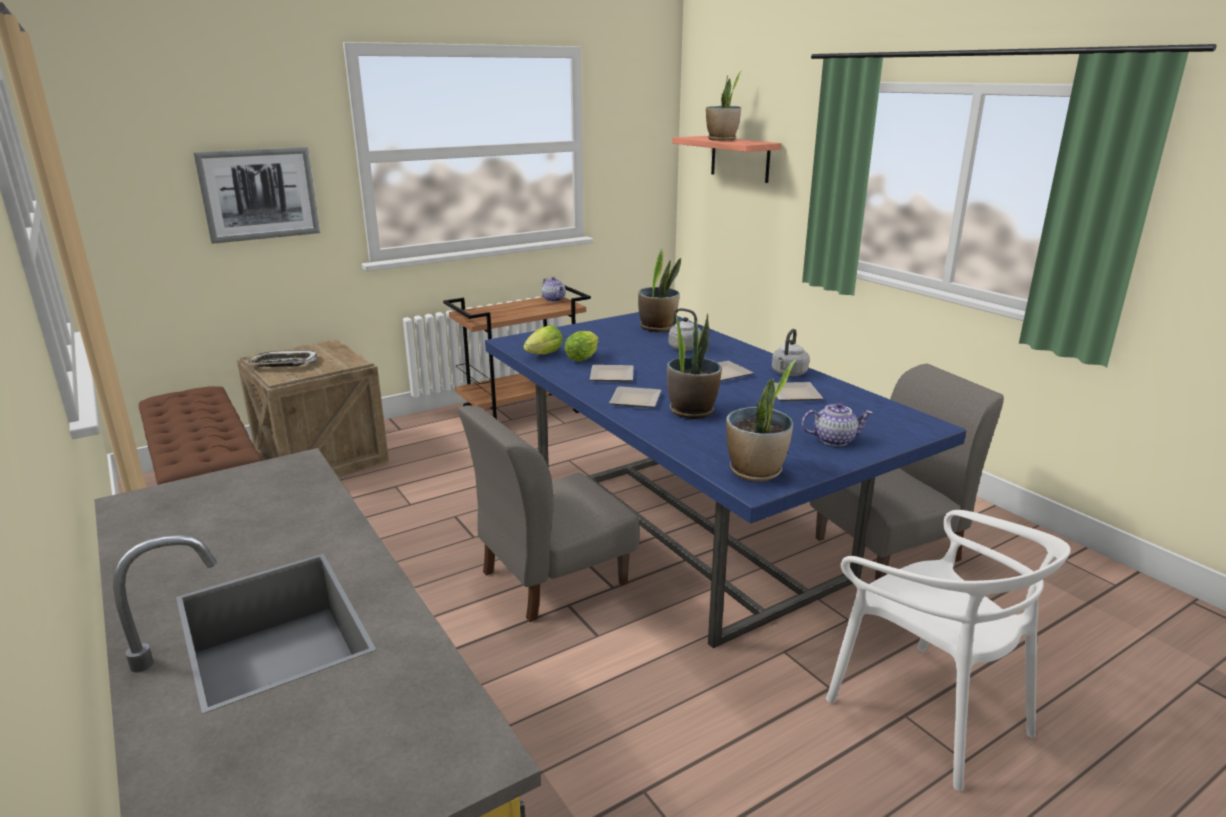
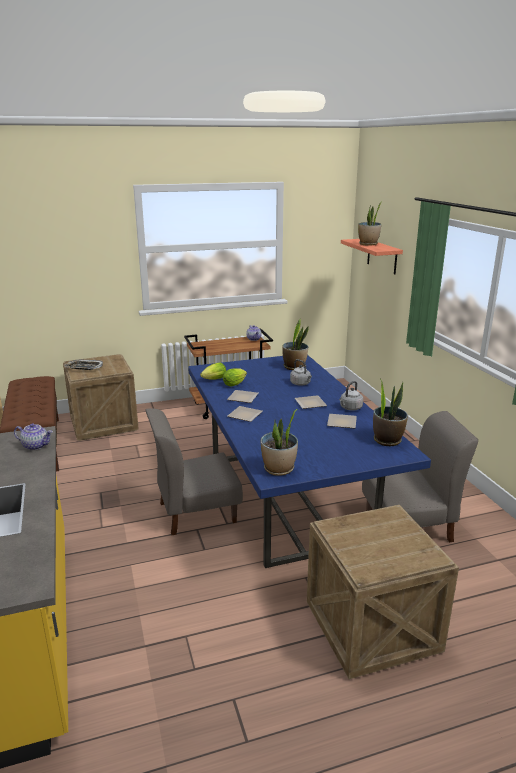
camera: 15 degrees right, 0 degrees up
(259, 194) = (81, 270): picture -> none
(691, 411) = (272, 426): potted plant -> potted plant (387, 440)
(834, 440) = (341, 455): teapot -> teapot (36, 446)
(929, 712) = (371, 628): white chair -> crate

